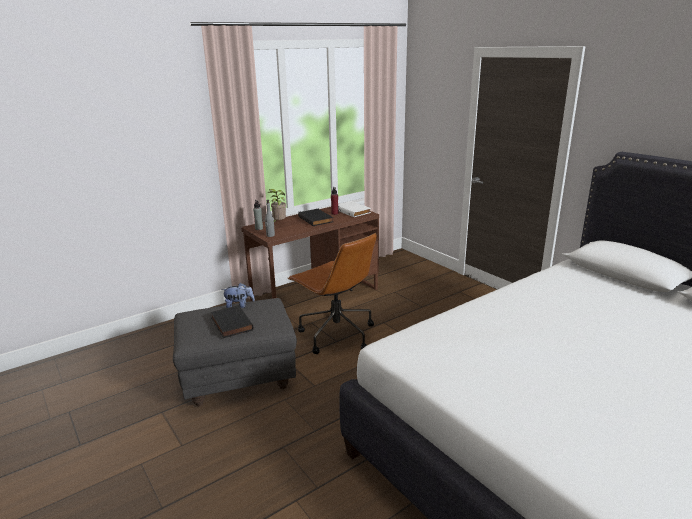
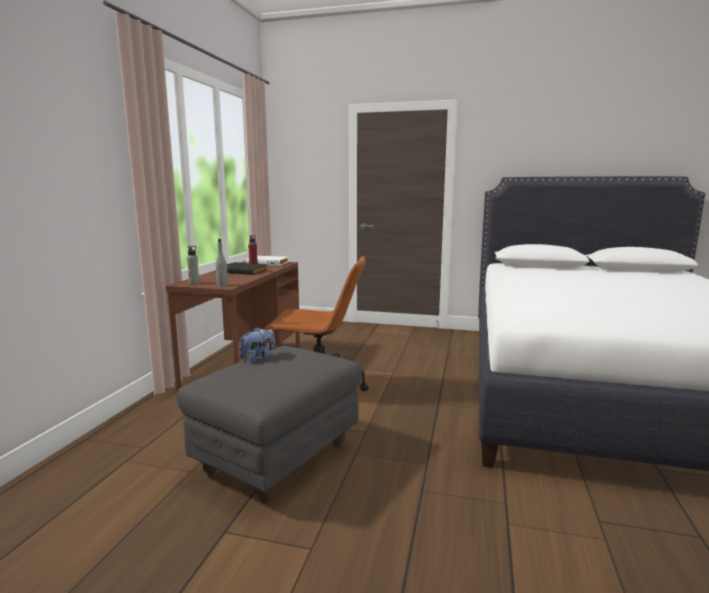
camera: 40 degrees left, 10 degrees down
(230, 324) = (284, 372): black book -> none
(278, 223) = (207, 277): potted plant -> none

